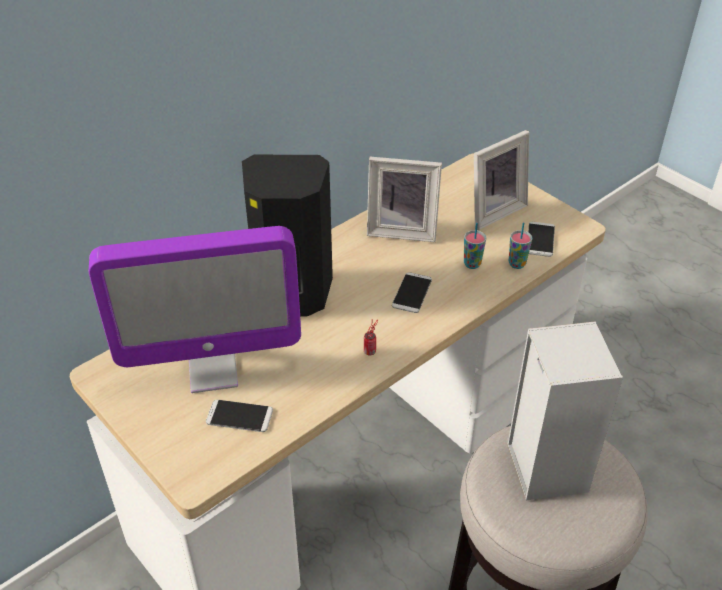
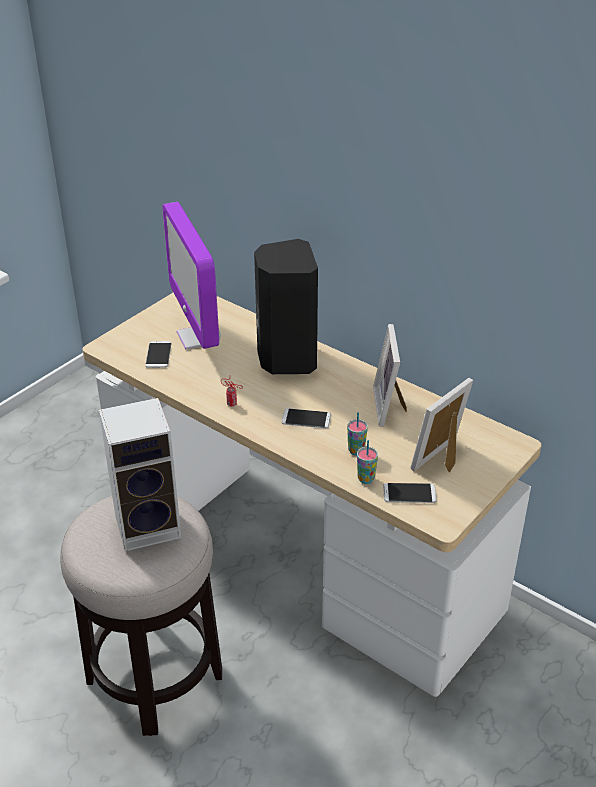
camera: 80 degrees right, 5 degrees down
(492, 211) = (443, 459): picture frame -> picture frame turned 90 degrees clockwise

